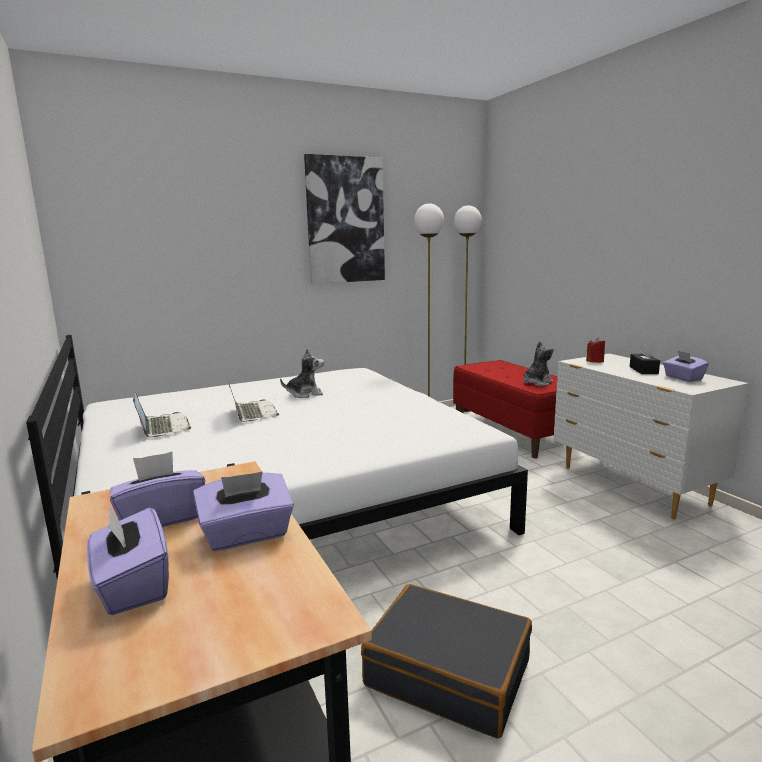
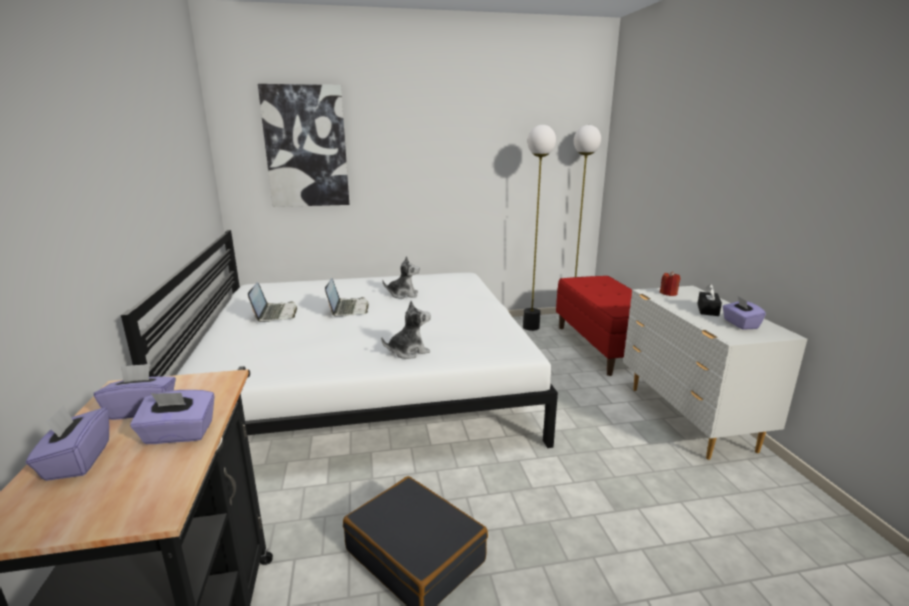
camera: 15 degrees right, 5 degrees up
(345, 220) = (465, 138): picture -> picture (306, 147)
(537, 383) = (623, 305): plush toy -> plush toy (408, 352)

